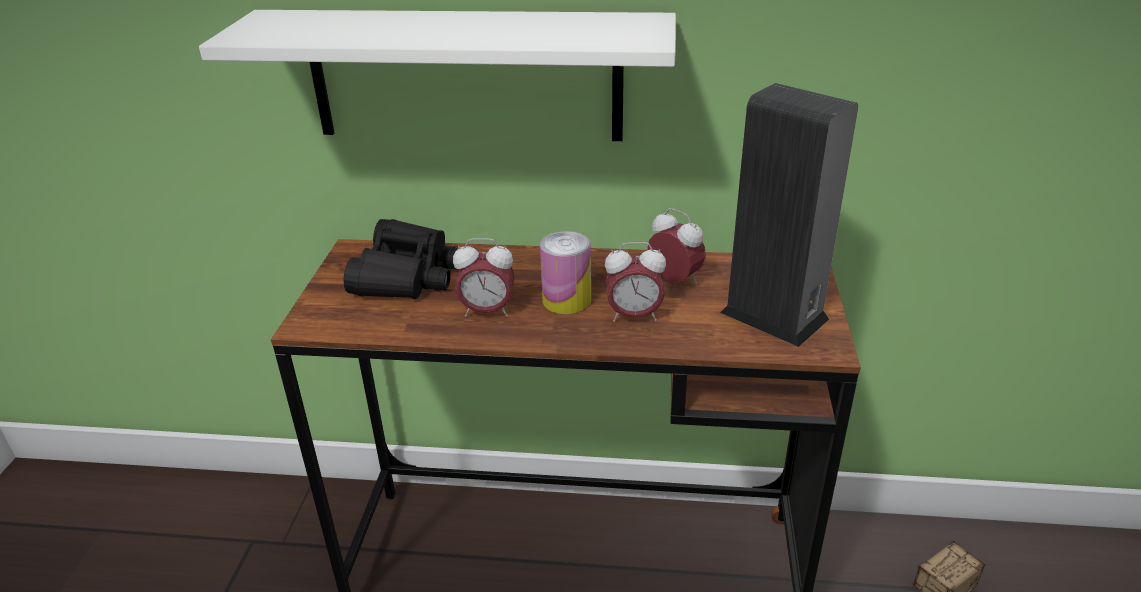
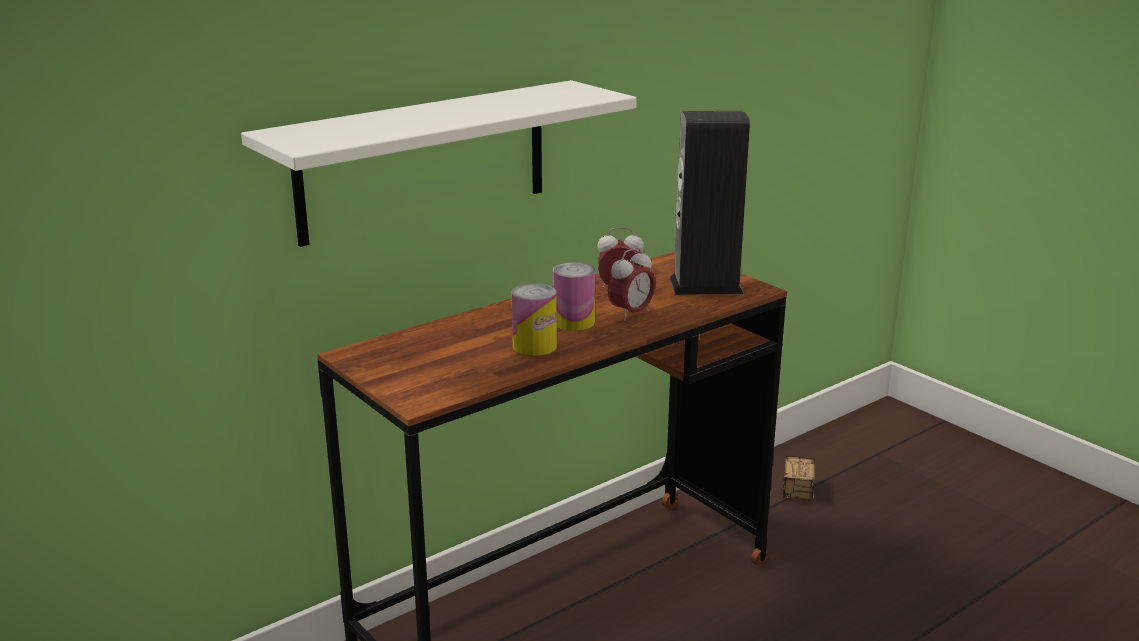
camera: 45 degrees left, 10 degrees down
(407, 275) = (431, 351): black binoculars -> none
(487, 311) = (534, 346): alarm clock -> can

